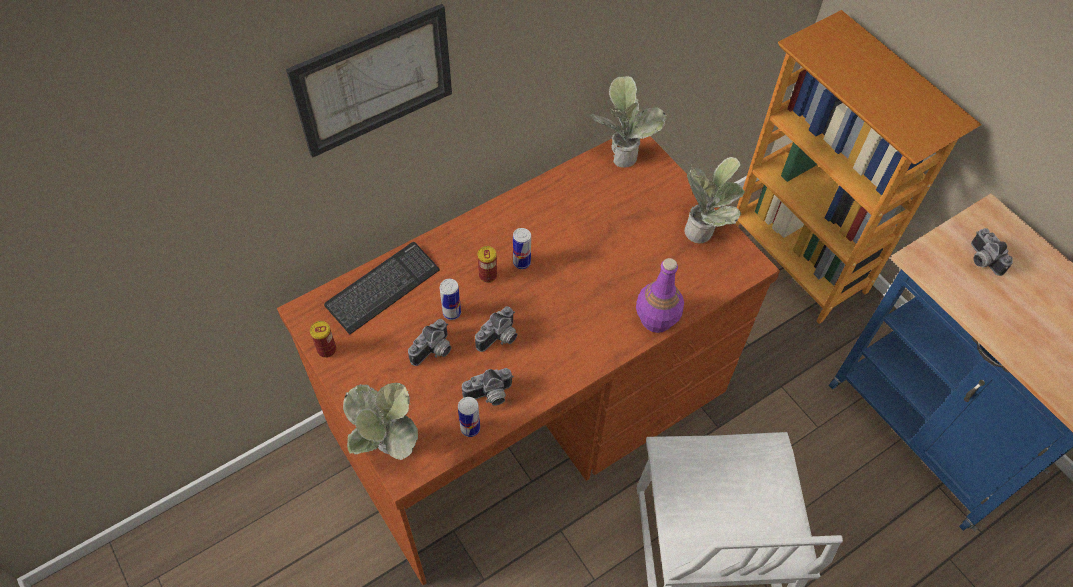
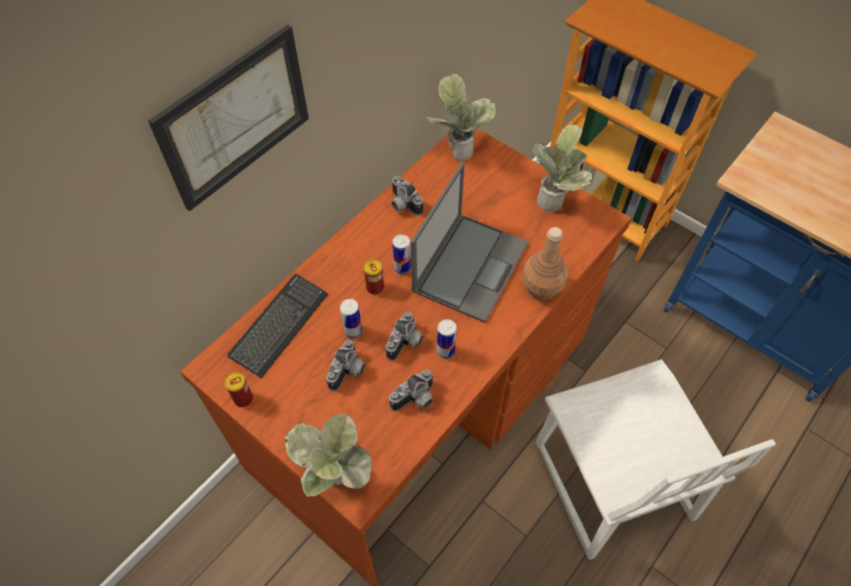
camera: 15 degrees left, 0 degrees up
(470, 428) = (408, 436): can -> can (445, 351)
(592, 277) = (471, 265): none -> laptop
(656, 318) = (541, 287): purple bottle -> brown bottle
(981, 260) = (789, 168): camera -> camera (402, 205)

